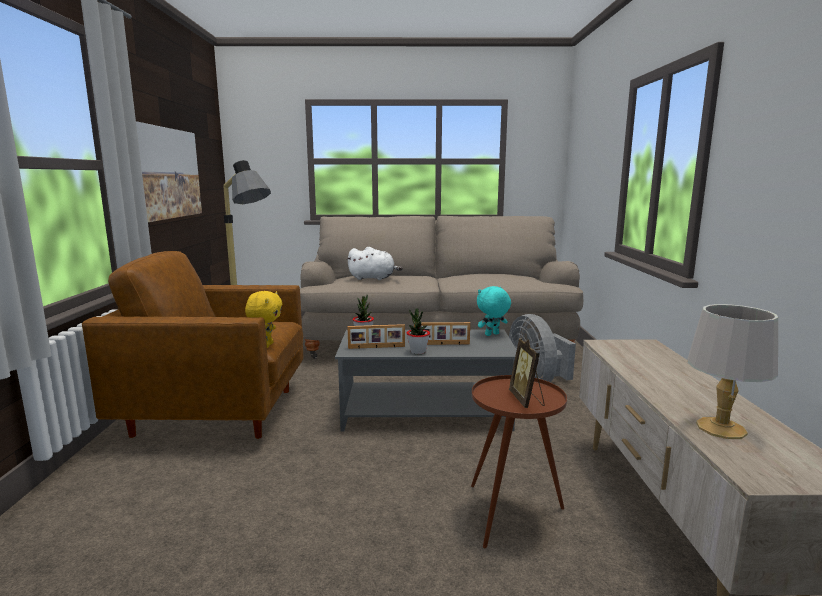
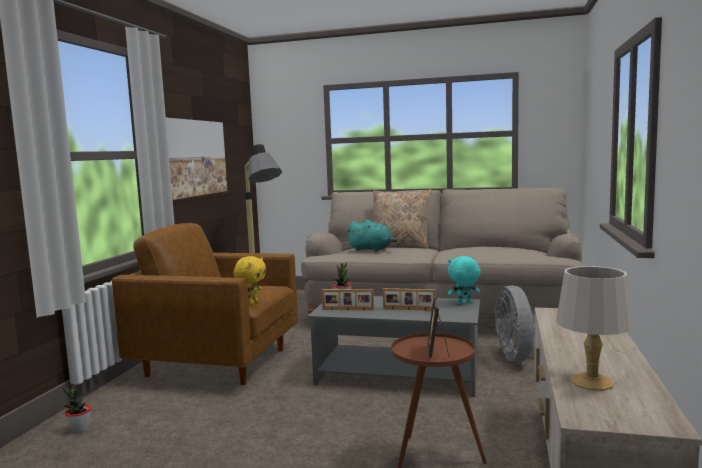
camera: 15 degrees right, 5 degrees down
(373, 278) = (372, 249): white plush toy -> turquoise plush toy
(397, 273) = (400, 245): none -> beige pillow
(418, 352) = (382, 315): potted plant -> potted plant (80, 429)

